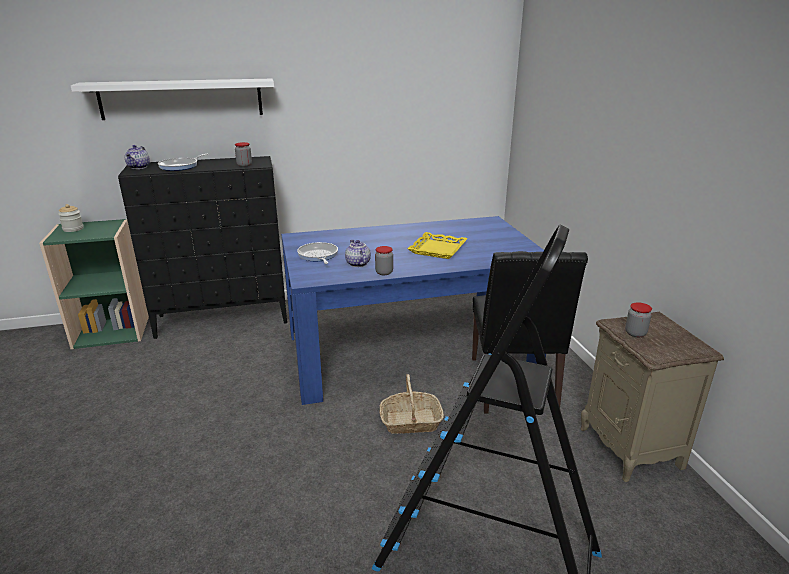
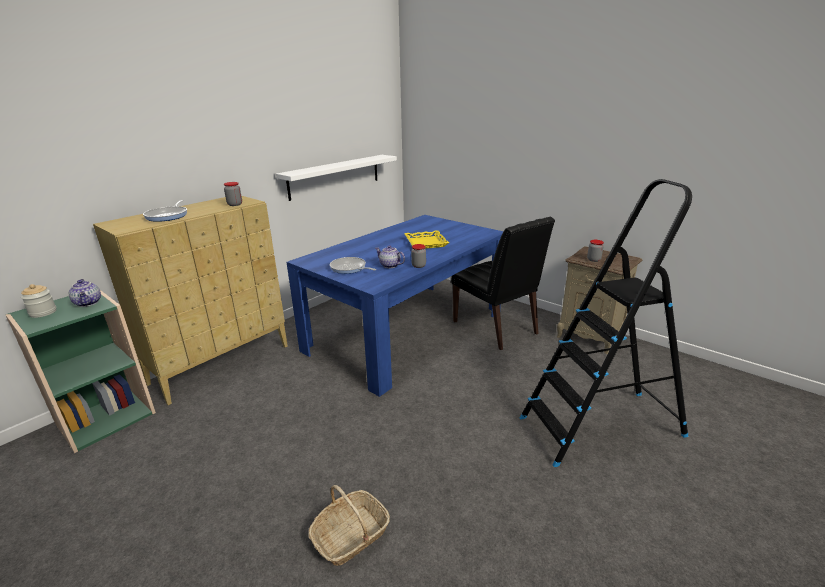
camera: 35 degrees left, 0 degrees up
(139, 167) = (120, 224): teapot -> teapot (89, 303)
(182, 99) = (143, 145): white shelf -> white shelf (335, 176)
(224, 320) = (223, 364): black dresser -> beige dresser
(410, 422) = (466, 374): basket -> basket (351, 536)

